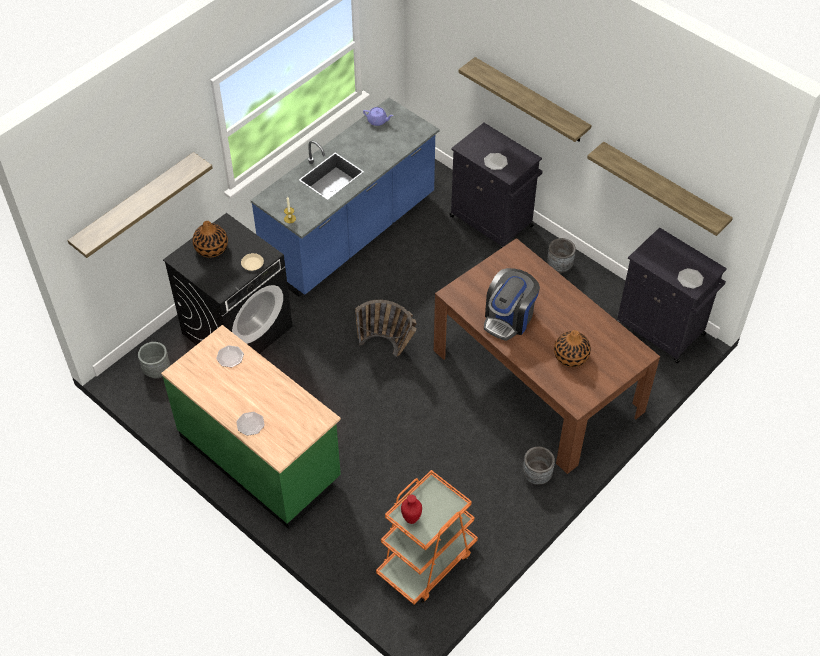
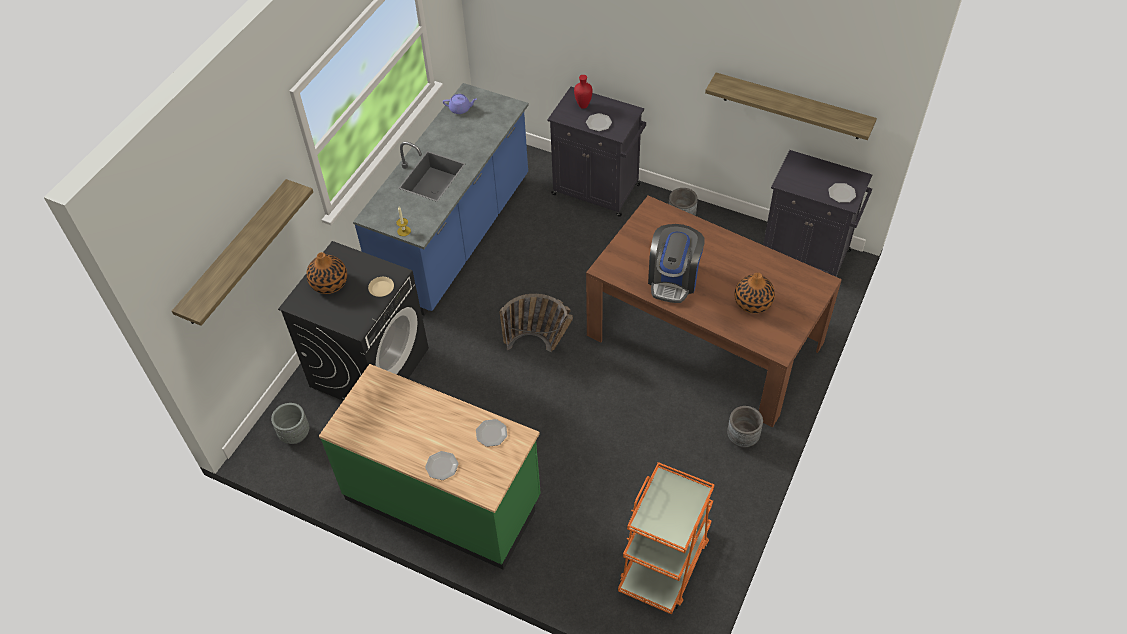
camera: 15 degrees left, 0 degrees up
(230, 357) = (391, 397): plate -> plate (491, 434)
(412, 520) = (657, 523): red vase -> red vase (584, 106)
(530, 100) = (624, 49): shelf -> none

